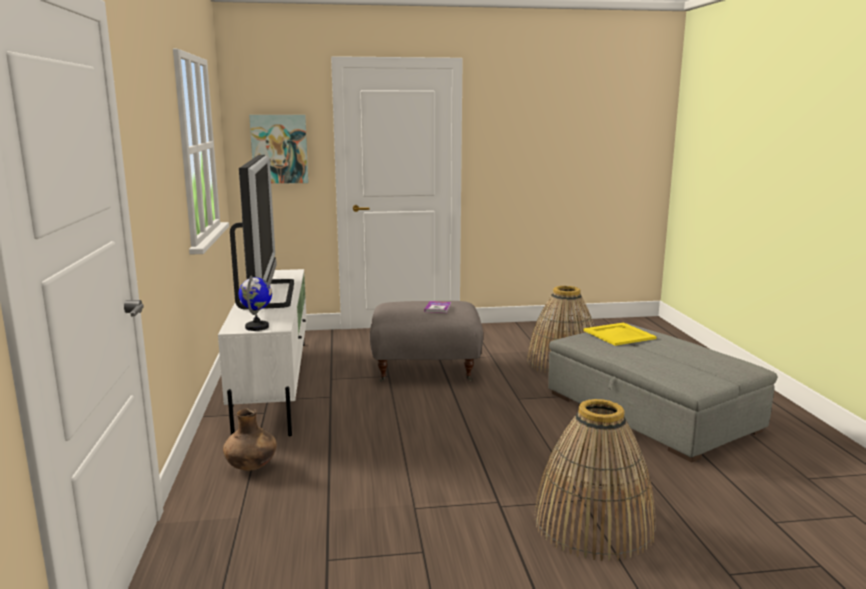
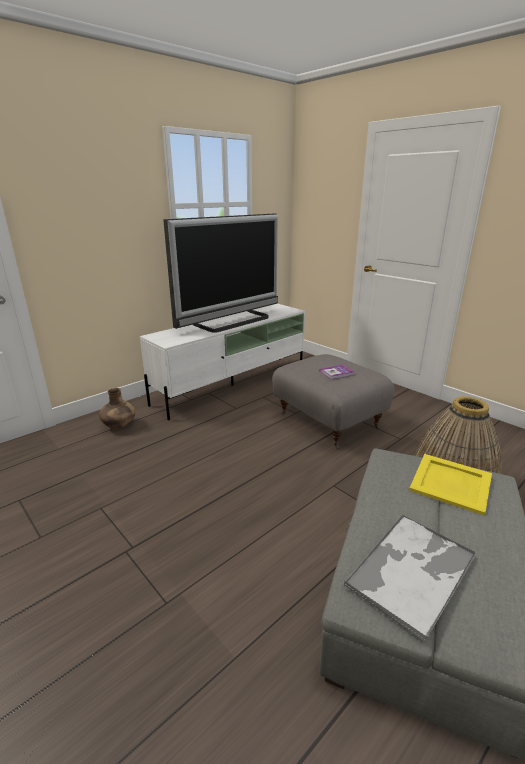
camera: 55 degrees right, 10 degrees up
(257, 327) = (162, 339): globe -> none
(279, 149) = (323, 210): picture -> none
(593, 523) = (124, 628): basket -> none
(684, 367) = (412, 570): none -> tray

